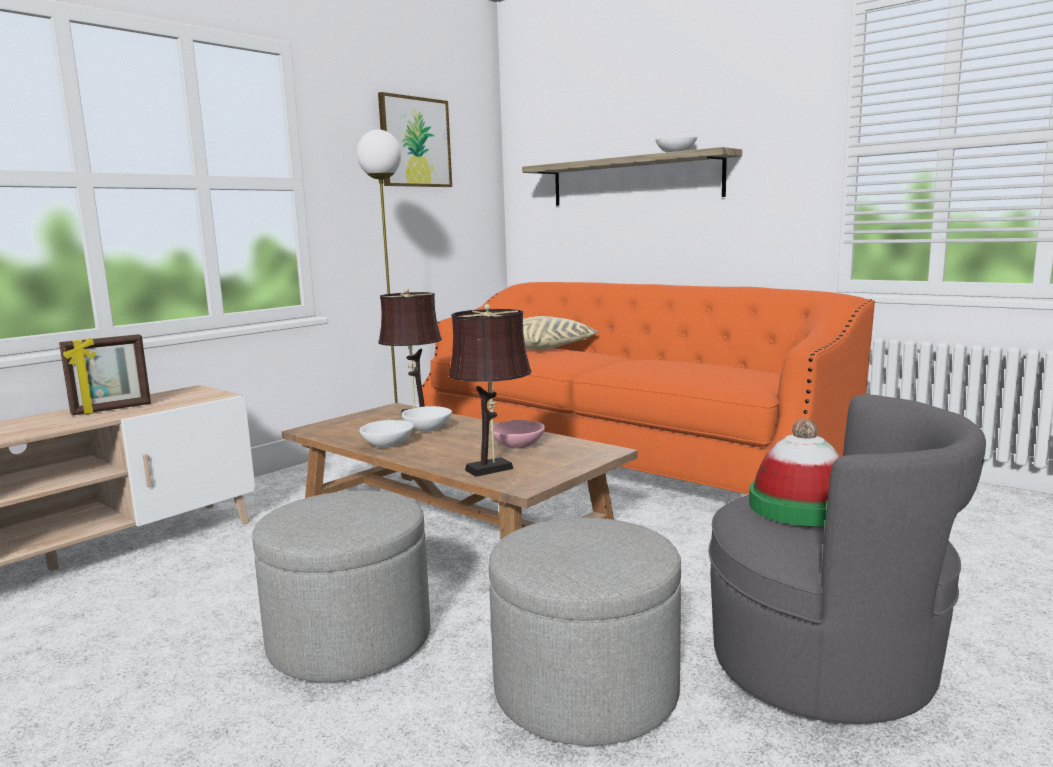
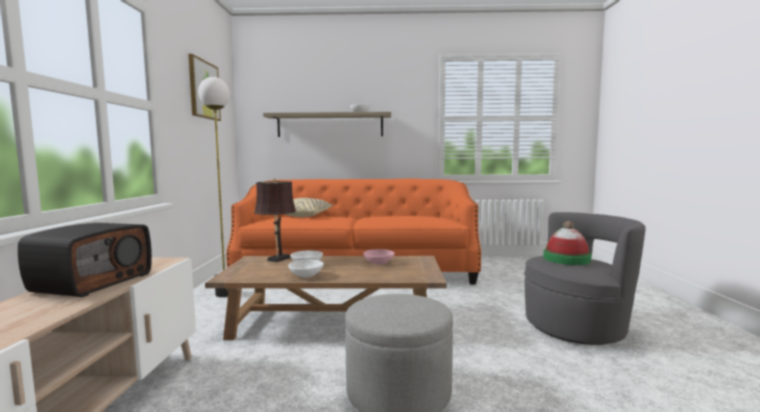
camera: 40 degrees left, 5 degrees down
(111, 409) = (92, 282): picture frame -> radio
(493, 468) = (396, 274): brown table lamp -> none
(586, 690) = (533, 366): grey ottoman -> none

